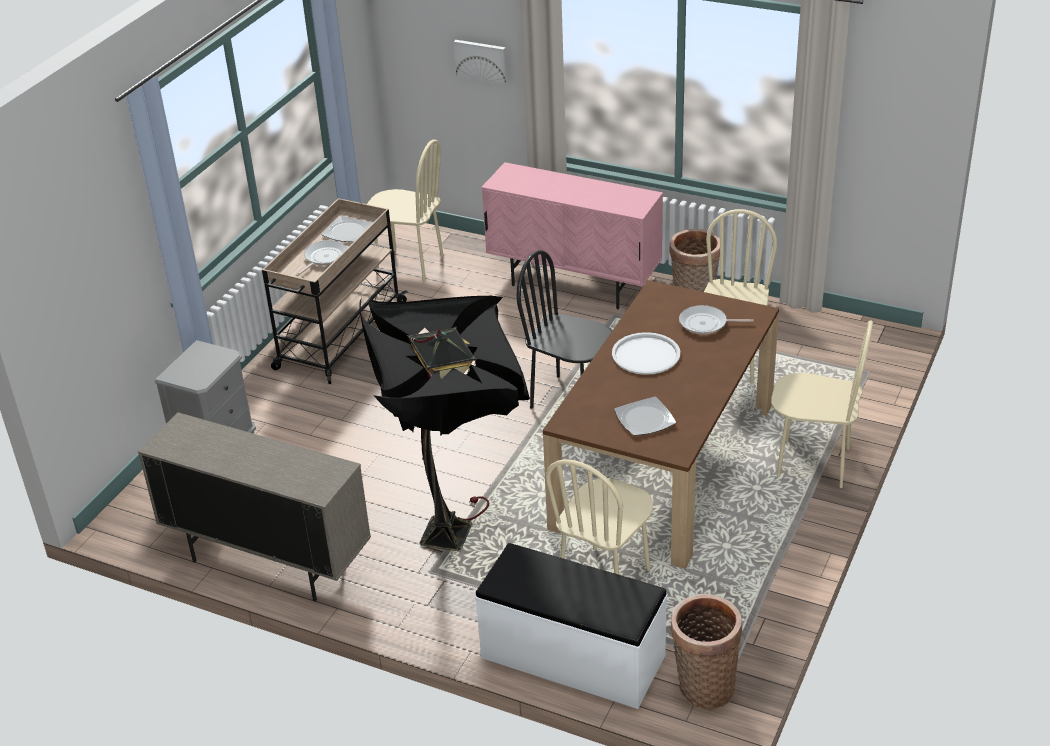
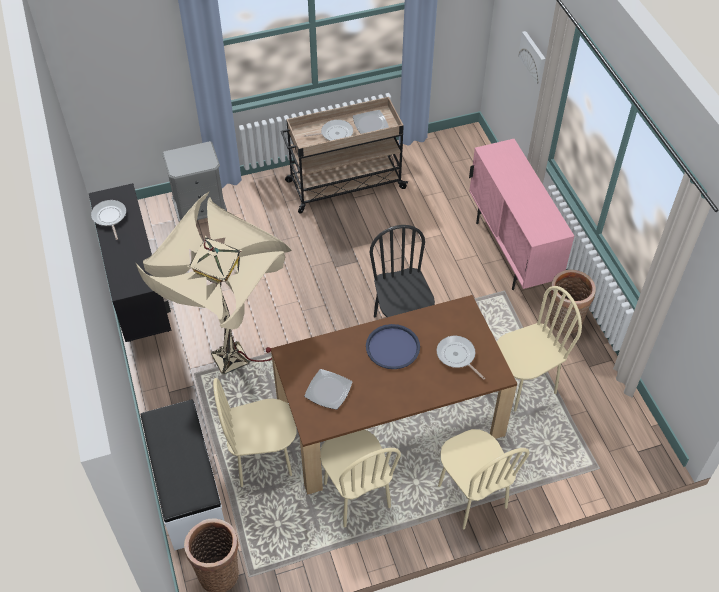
camera: 45 degrees right, 15 degrees up
(200, 452) = (109, 217): none -> frying pan
(268, 562) = (140, 299): beige cabinet -> black cabinet
(409, 265) = (441, 164): beige chair -> beige chair (356, 496)
(459, 537) = (233, 366): black floor lamp -> beige floor lamp
(646, 355) = (392, 347): white tray -> blue tray

